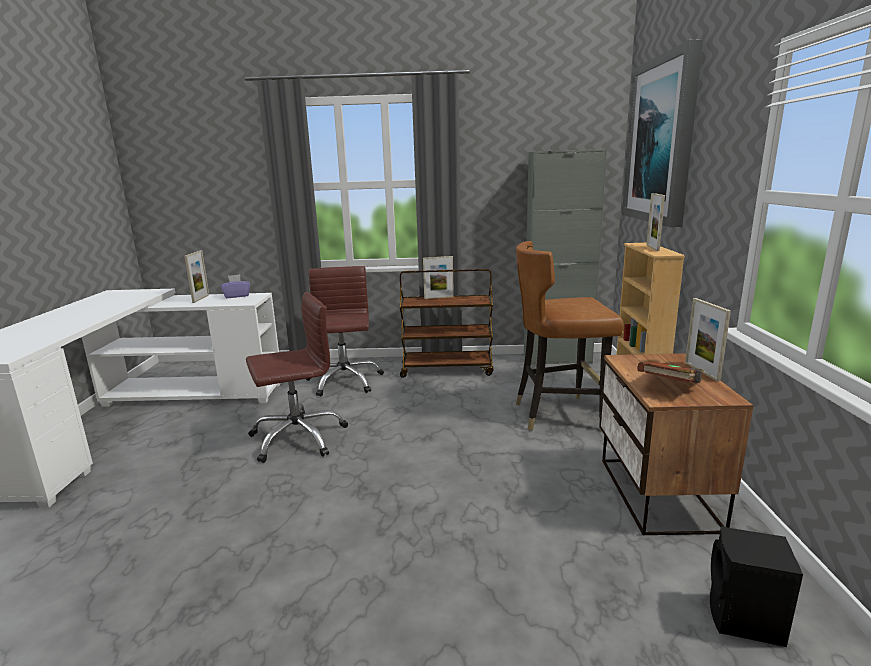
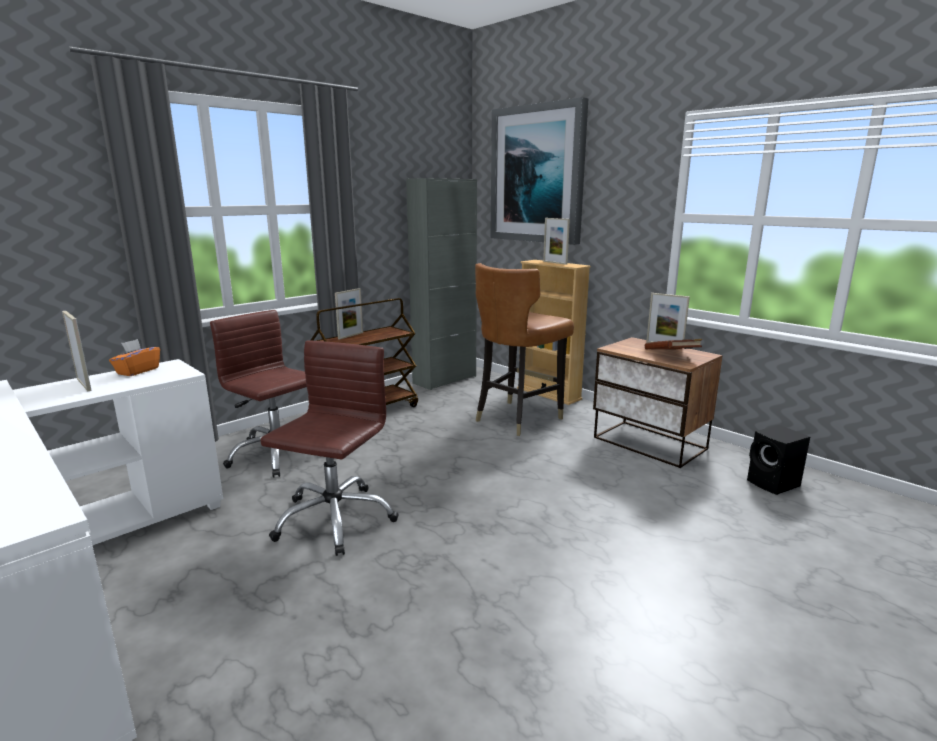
camera: 45 degrees left, 0 degrees up
(237, 296) = (137, 371): purple tissue box -> orange tissue box

